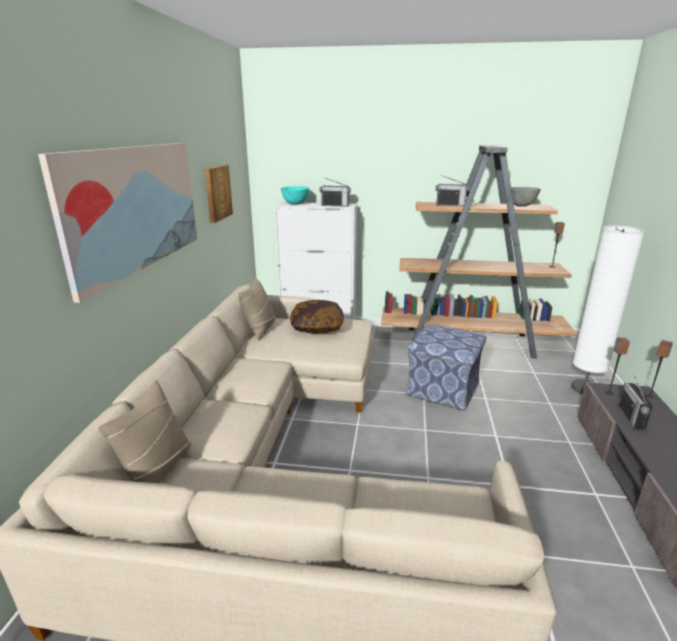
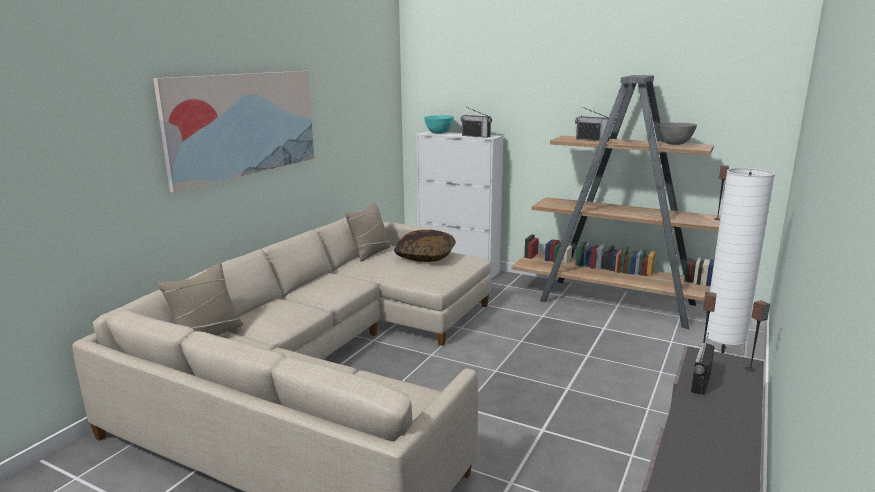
camera: 20 degrees right, 5 degrees down
(217, 193) = (350, 117): picture -> none
(443, 389) = (546, 341): ottoman -> none

